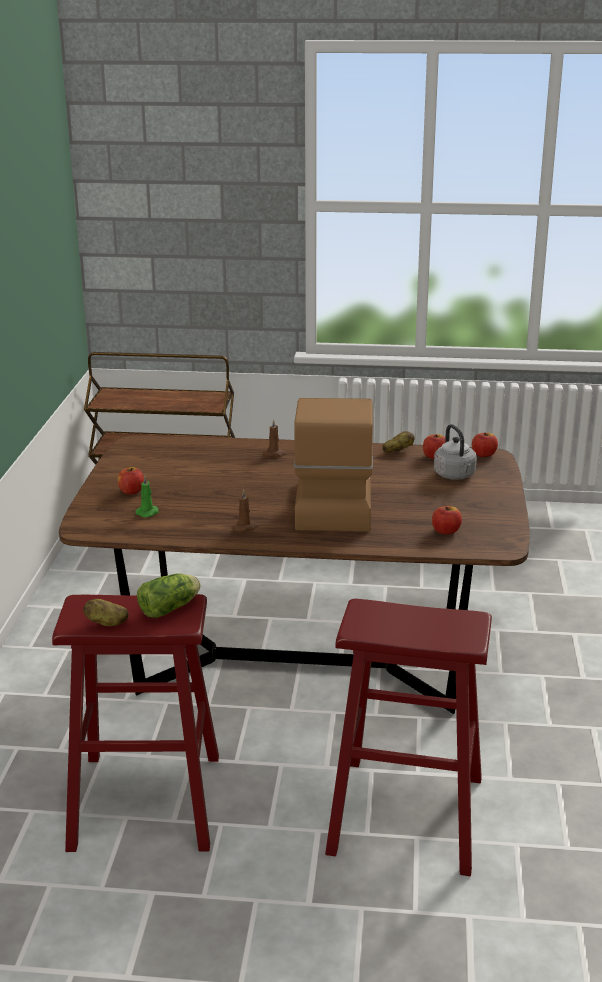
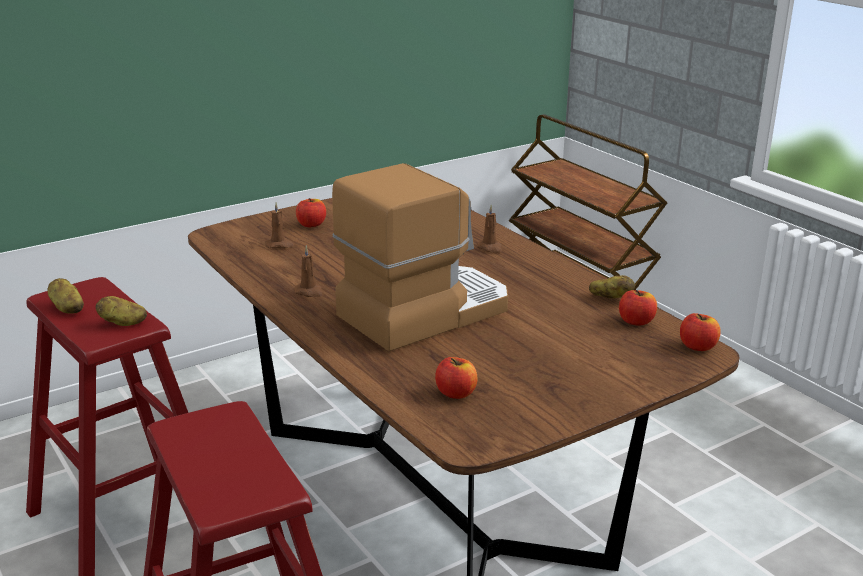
camera: 50 degrees right, 0 degrees up
(148, 512) = (280, 245): green candle -> brown candle
(171, 608) = (122, 323): lettuce -> potato
(455, 476) = (608, 350): grey kettle -> none

